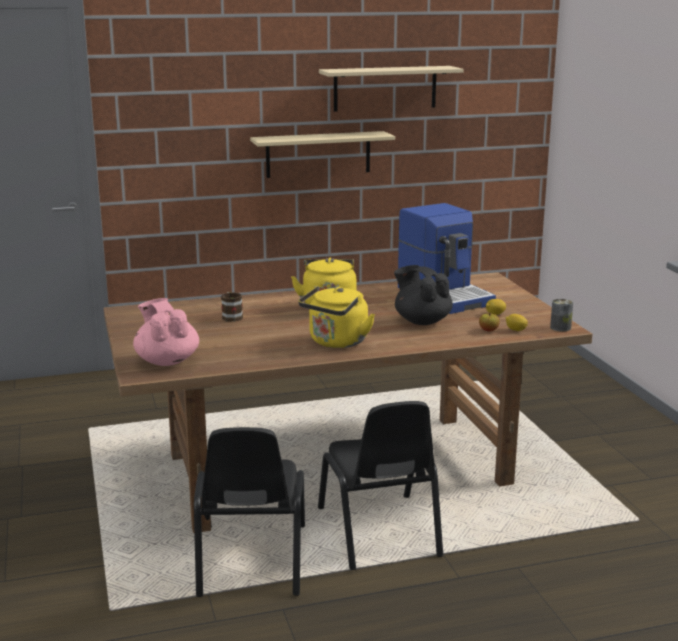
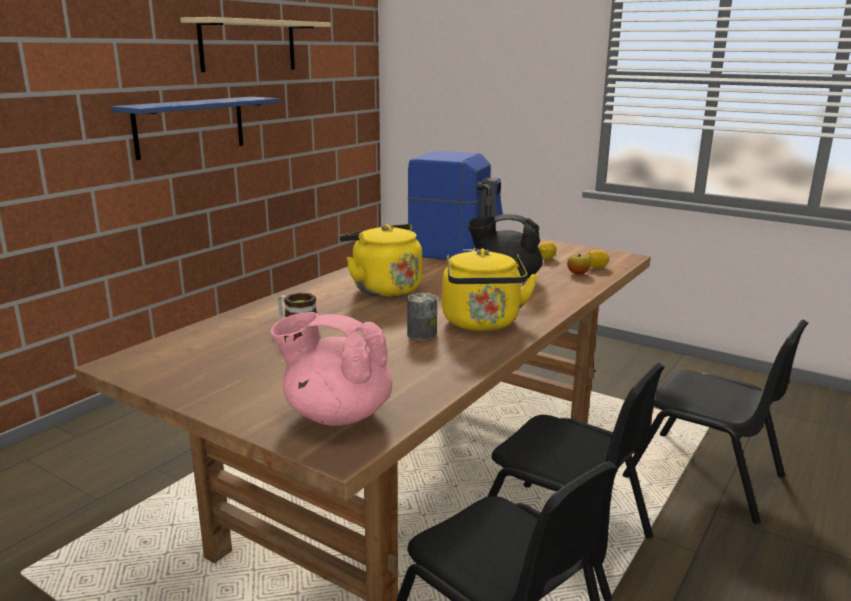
camera: 40 degrees left, 0 degrees up
(318, 154) = (190, 126): beige shelf -> blue shelf
(557, 546) = (704, 477): none -> black chair
(560, 327) = (620, 257): can -> can (422, 334)

